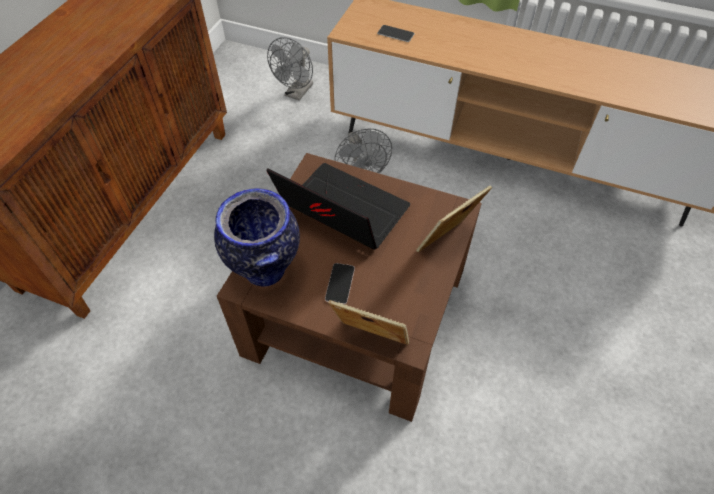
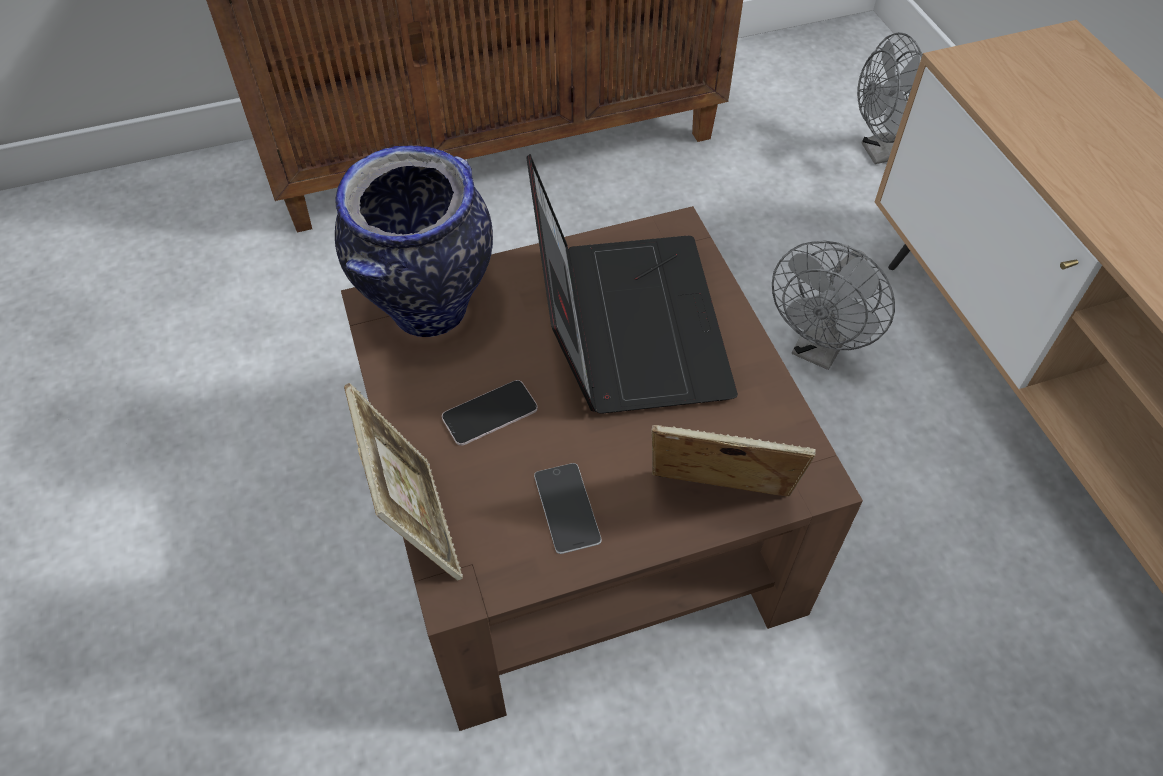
camera: 50 degrees right, 0 degrees up
(395, 33) = (1053, 119): phone -> phone (567, 508)

